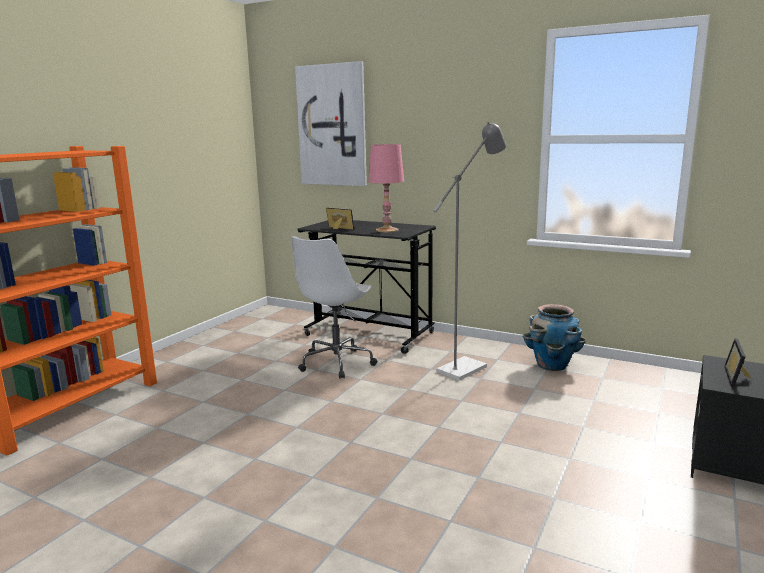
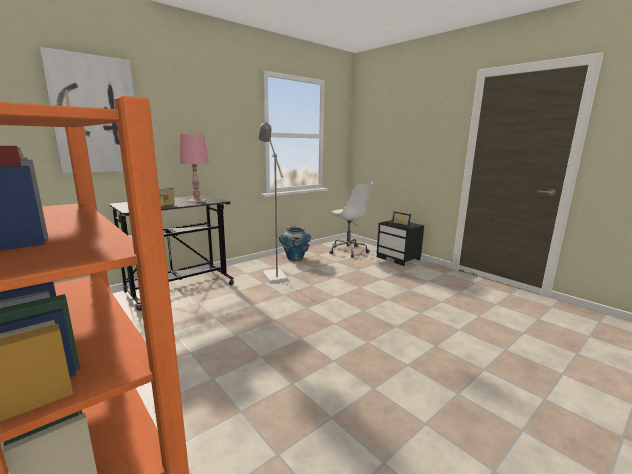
camera: 70 degrees left, 0 degrees up
(335, 364) = (216, 309): white office chair -> white office chair (349, 251)

